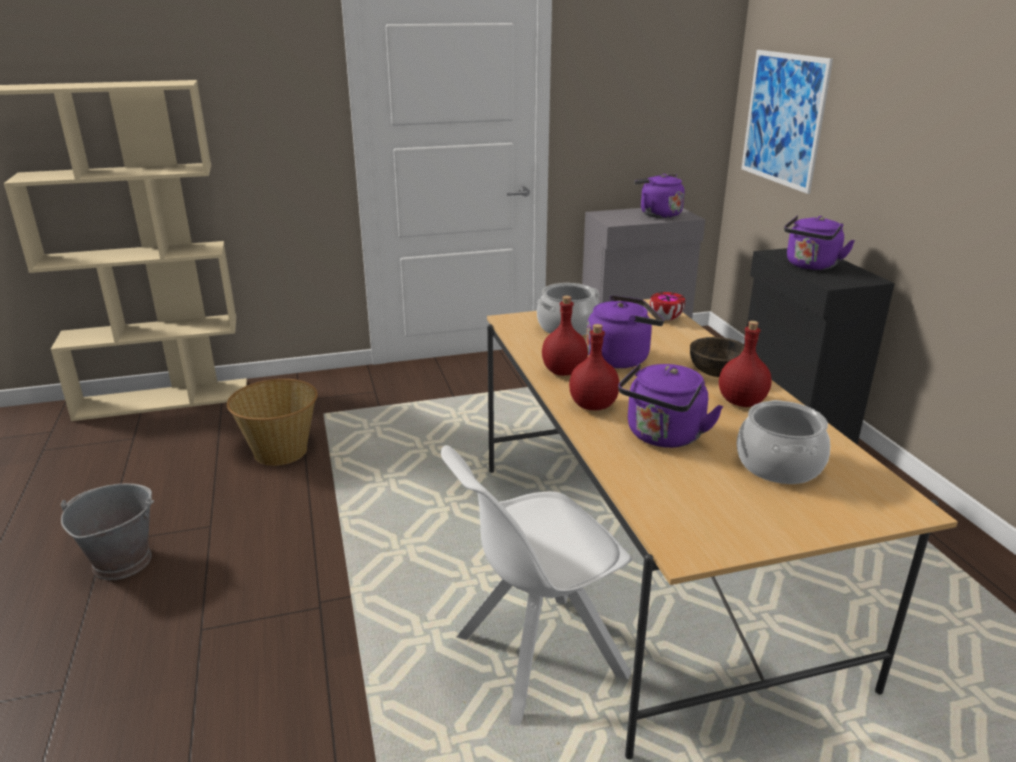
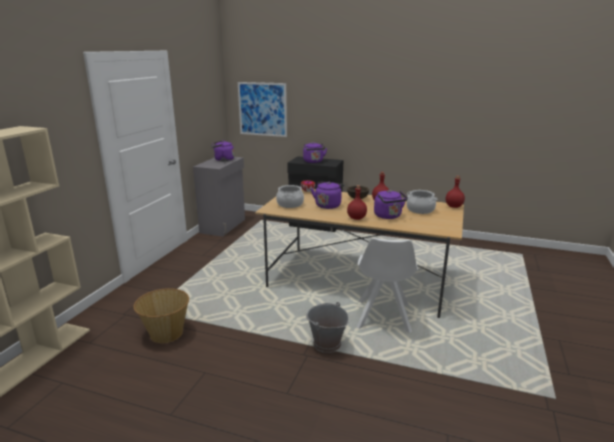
camera: 55 degrees left, 5 degrees down
(121, 561) = (198, 410): grey bucket -> grey bucket (326, 344)
(564, 372) = (326, 215): red bottle -> red bottle (454, 206)

